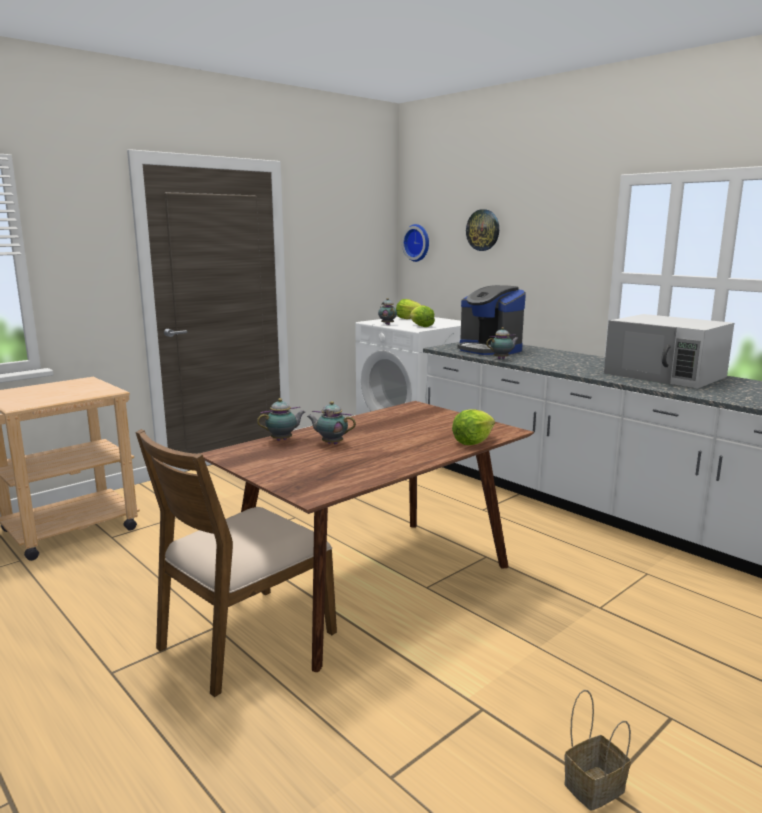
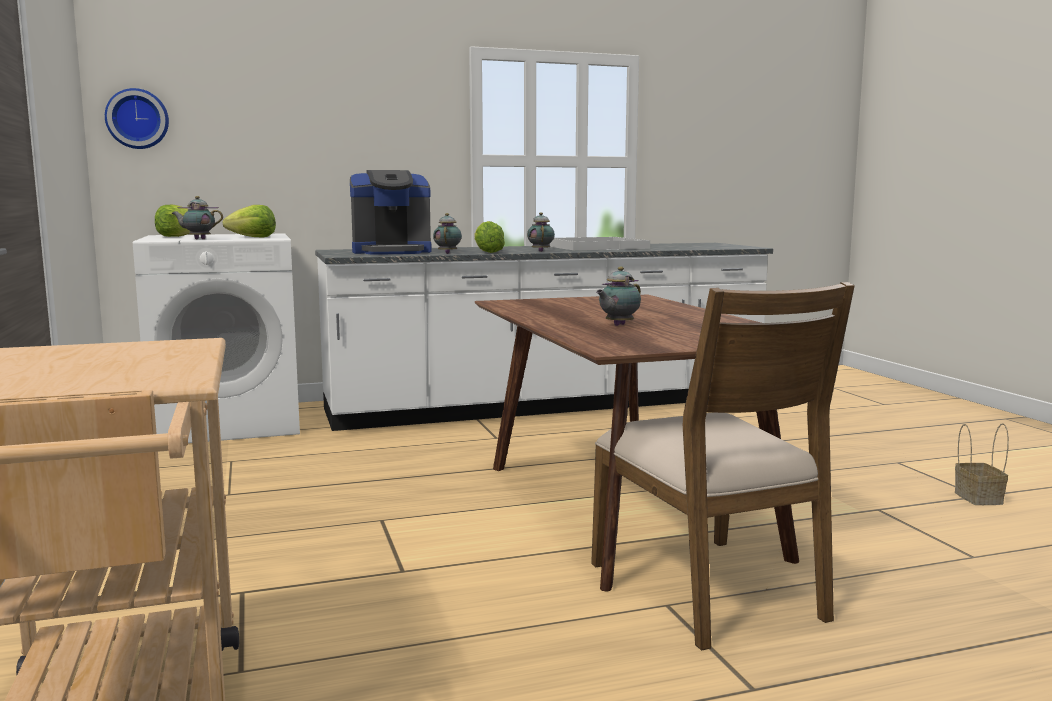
camera: 65 degrees left, 5 degrees down
(283, 440) = (579, 333): teapot -> teapot (541, 251)
(473, 442) = (664, 303): lettuce -> lettuce (487, 252)
(483, 230) = (274, 102): wall clock -> none
(665, 375) = (596, 247): white microwave -> white tray

